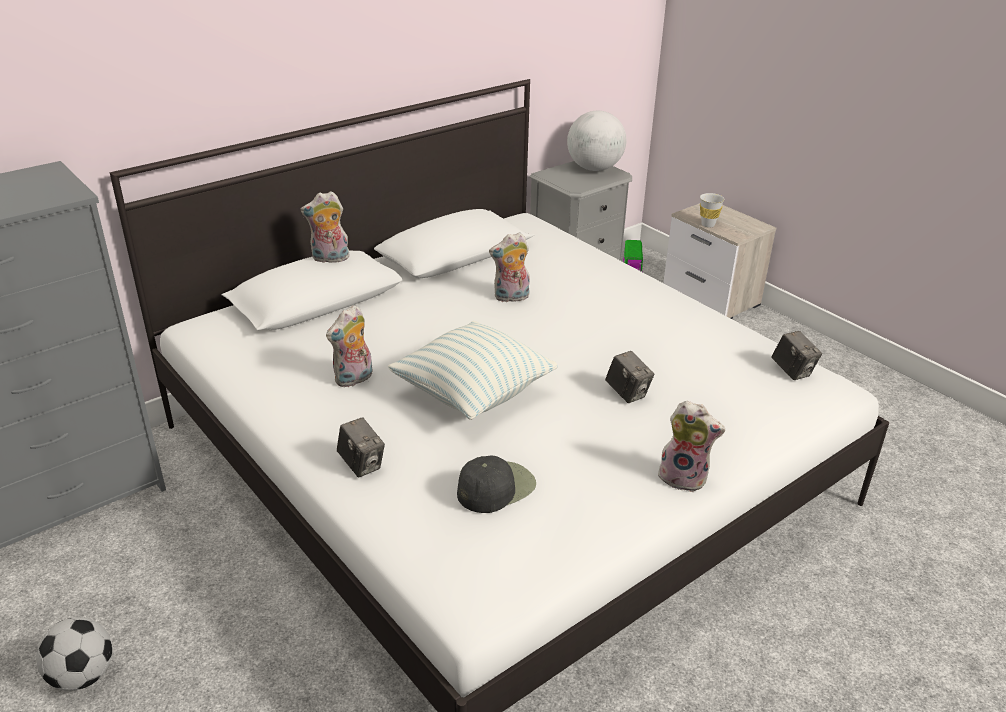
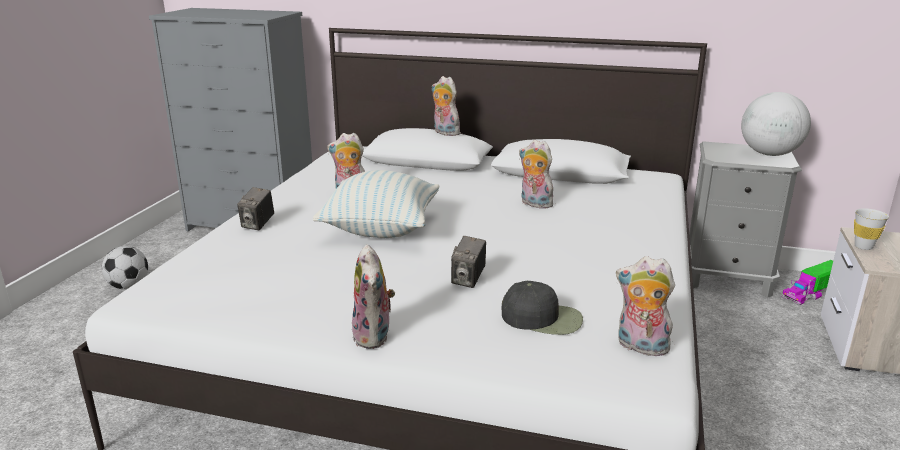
camera: 55 degrees right, 10 degrees down
(495, 487) = (272, 267): black cap -> black cap (542, 318)
(792, 371) = (640, 347): camera -> plush toy

